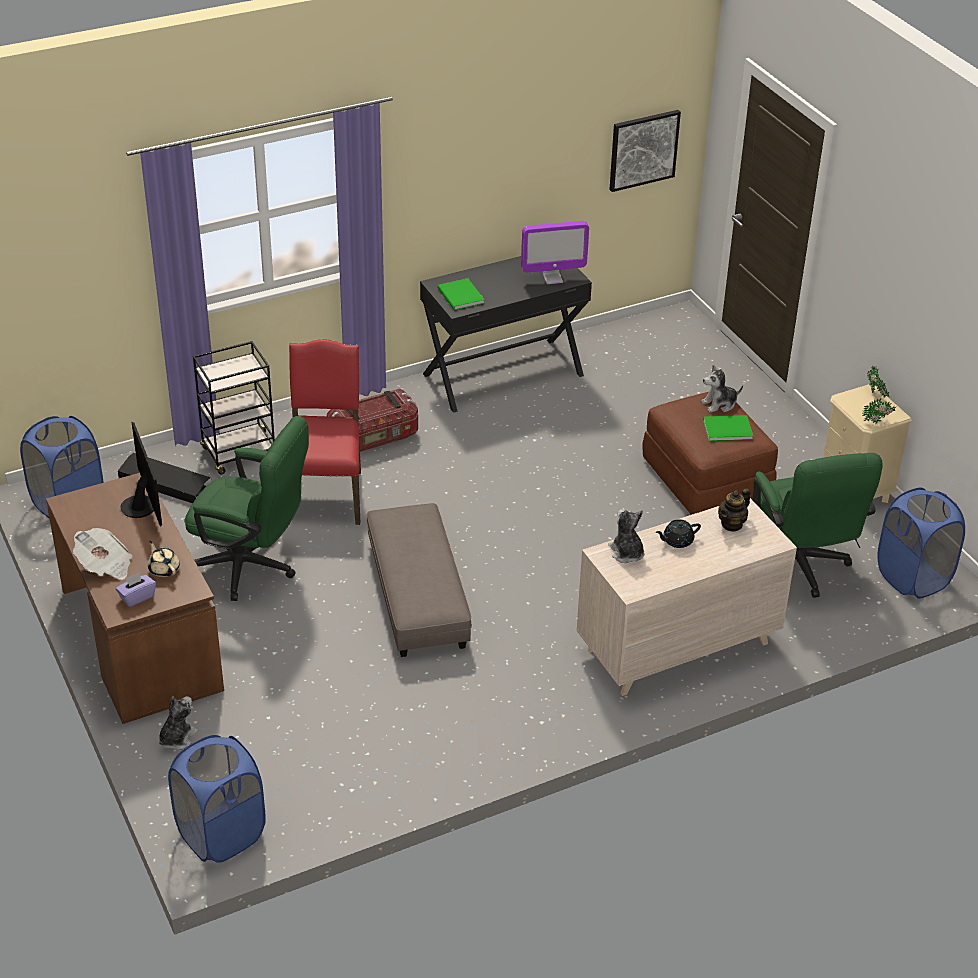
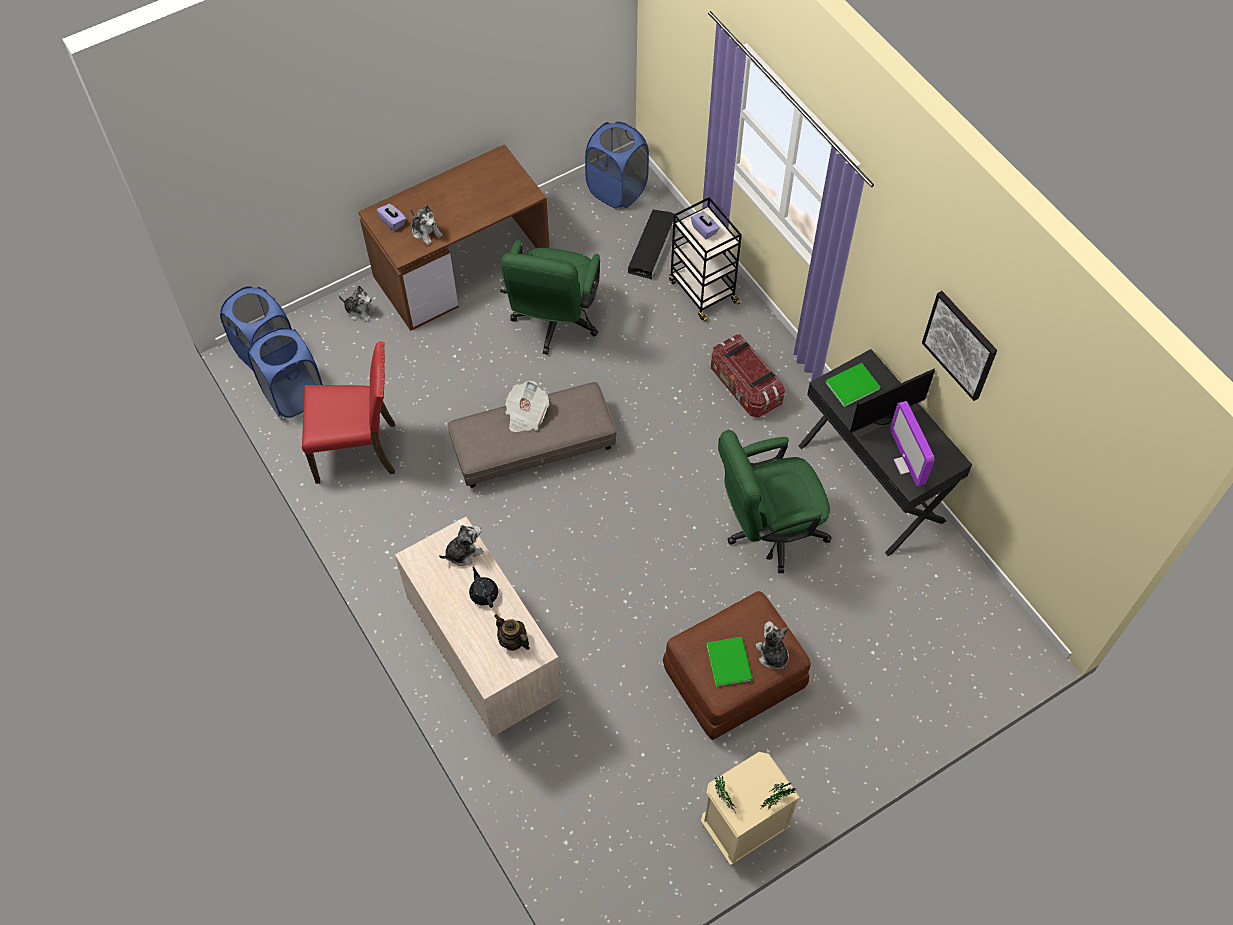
camera: 85 degrees right, 20 degrees up
(105, 566) = (427, 196): newspaper -> newspaper (525, 414)
(142, 506) = (501, 204): monitor -> monitor (882, 414)
(164, 569) = (426, 232): beige teapot -> plush toy
(228, 373) = (704, 230): none -> purple tissue box
(325, 494) = (656, 361): red chair -> red chair (358, 450)
(643, 149) = (1068, 493): picture -> picture (960, 345)
(799, 568) = (608, 766): green office chair -> green office chair (767, 531)
(913, 577) = (607, 880): blue laundry basket -> blue laundry basket (294, 395)

